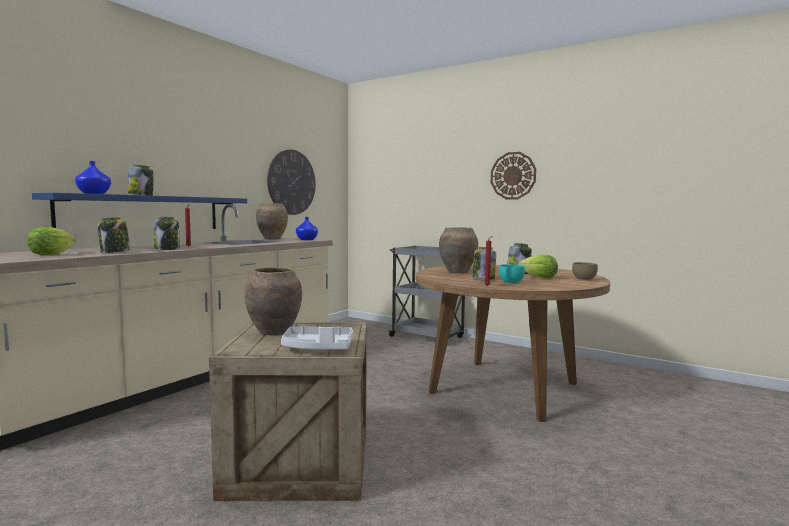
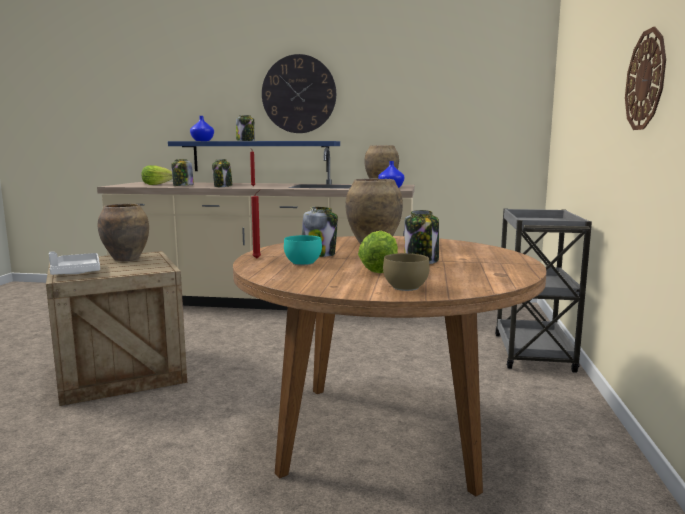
camera: 65 degrees right, 5 degrees up
(291, 182) = (437, 118): wall clock -> wall clock (299, 94)

